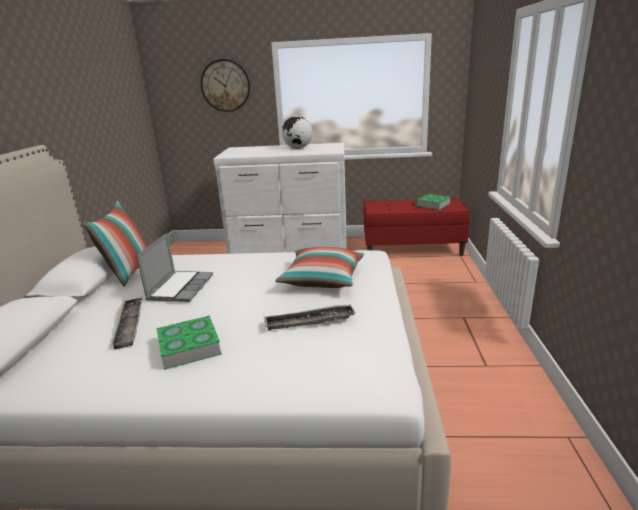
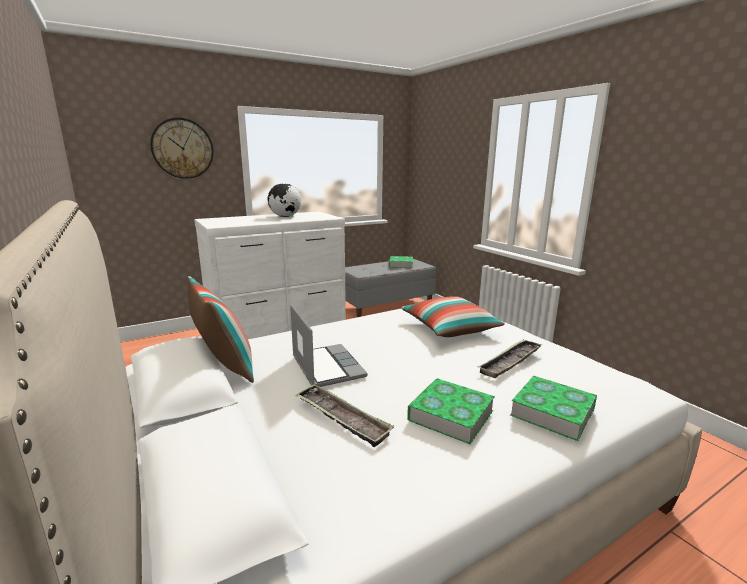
camera: 35 degrees left, 5 degrees down
(258, 371) = (552, 412): none -> book
(412, 249) = (386, 307): red bench -> grey bench

